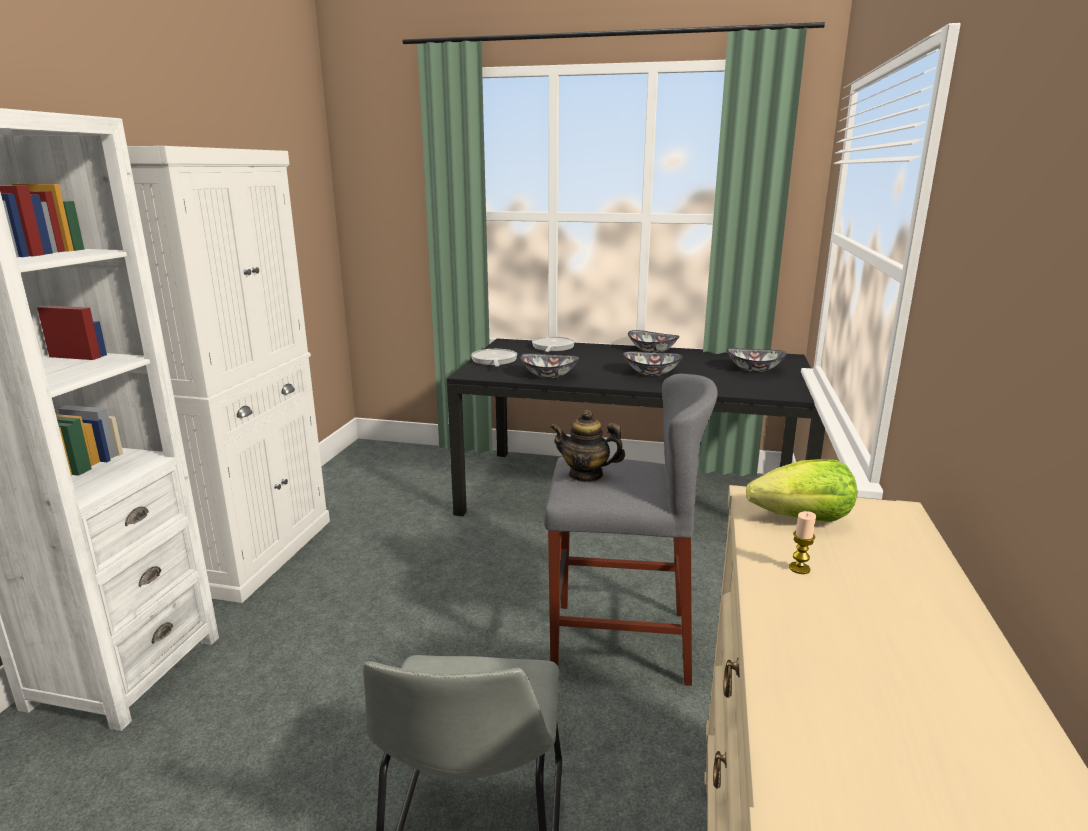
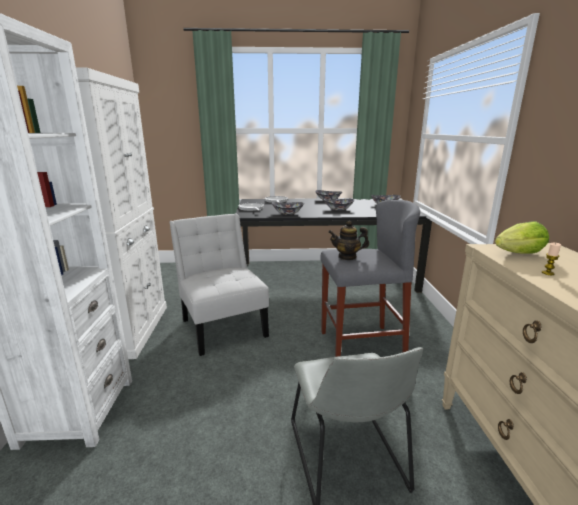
camera: 15 degrees left, 0 degrees up
(401, 566) = (223, 325): none -> white chair

